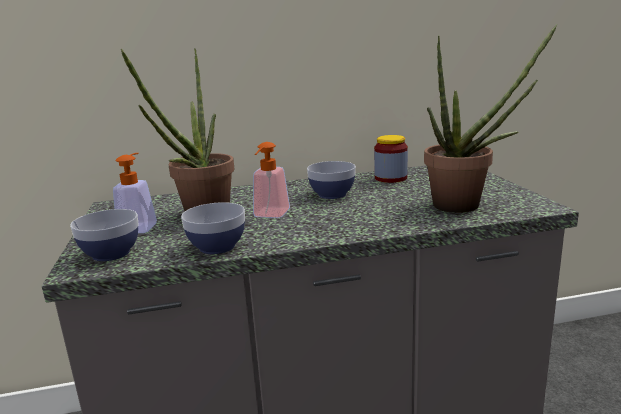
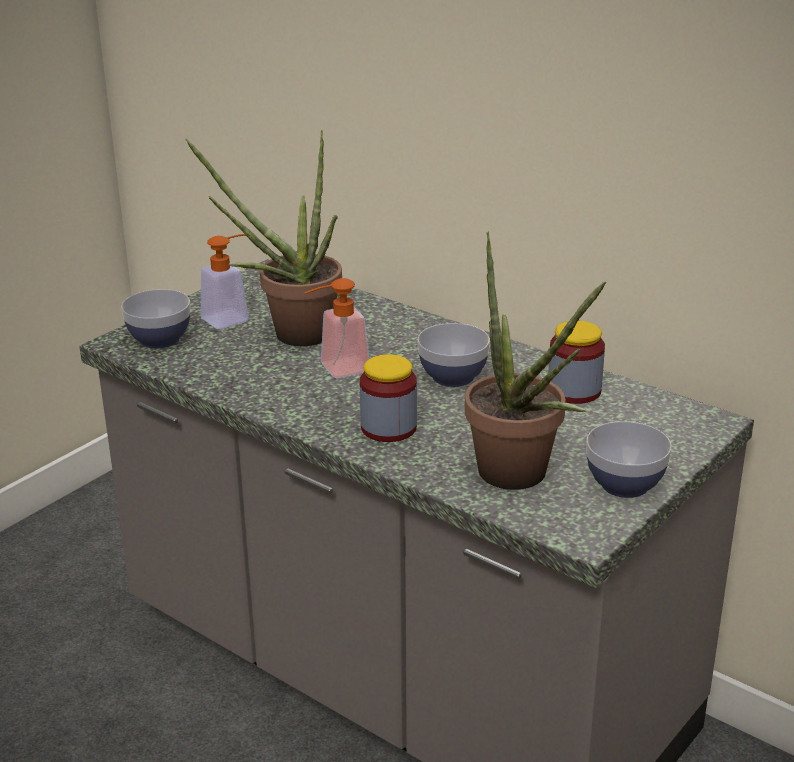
camera: 50 degrees right, 10 degrees up
(217, 247) = (225, 380): bowl -> bowl (624, 484)
(363, 219) = (388, 428): none -> jar

